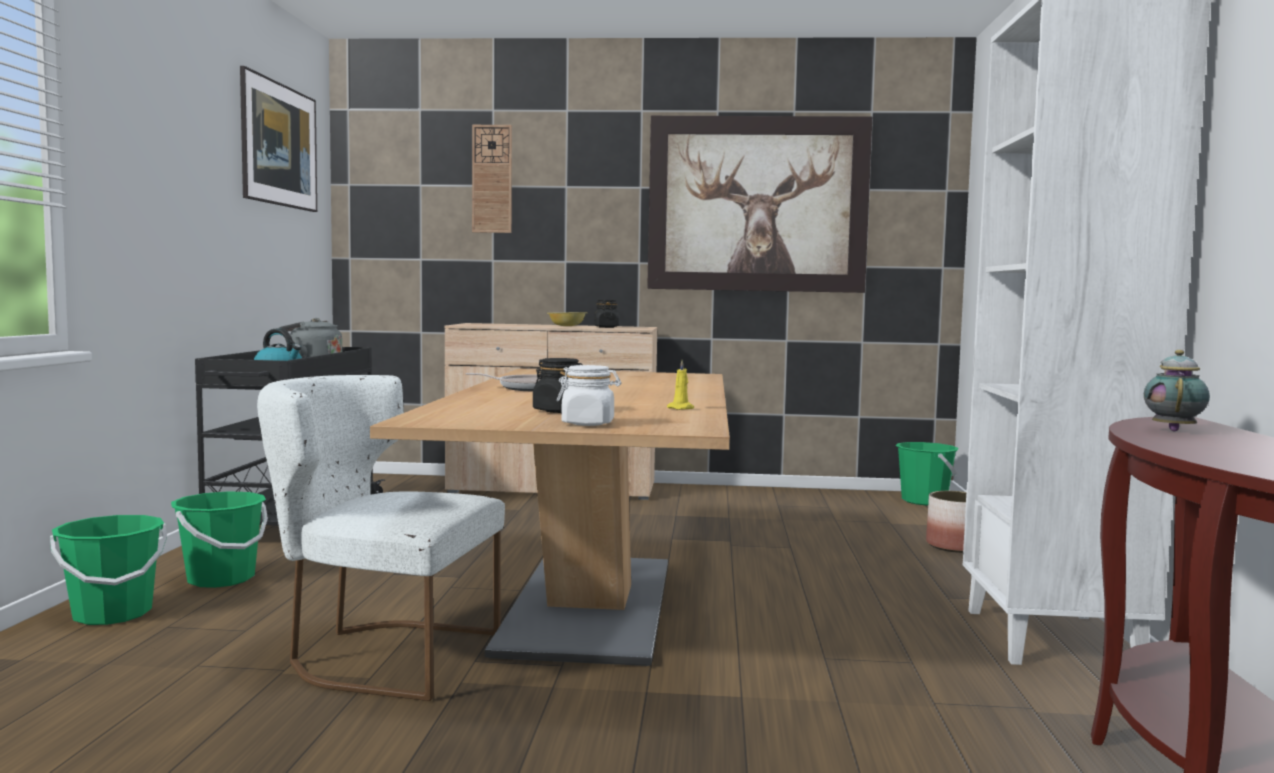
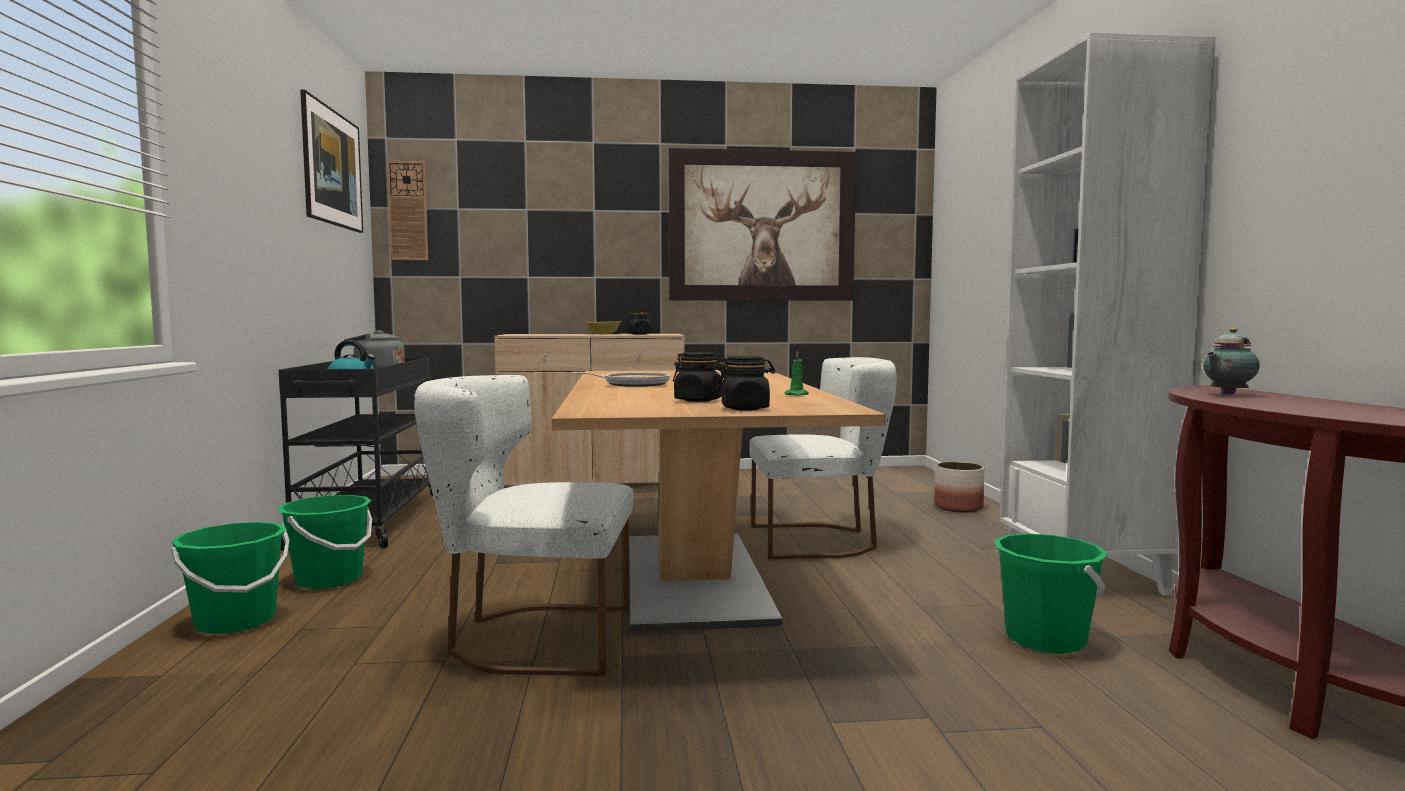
camera: 10 degrees left, 0 degrees up
(492, 179) = (526, 203): wall clock -> wall clock (408, 211)
(588, 423) = (745, 409): white jar -> black jar
(681, 408) = (797, 395): yellow candle -> green candle
(760, 574) = (820, 541): none -> white chair
(924, 501) = (909, 473): green bucket -> green bucket (1045, 639)
(1174, 430) = (1227, 394): teapot -> teapot turned 135 degrees counterclockwise

